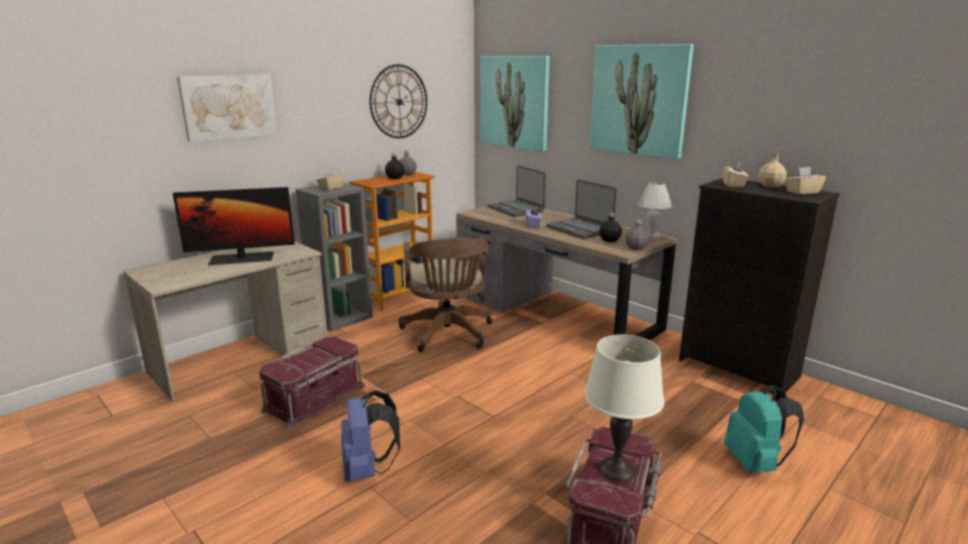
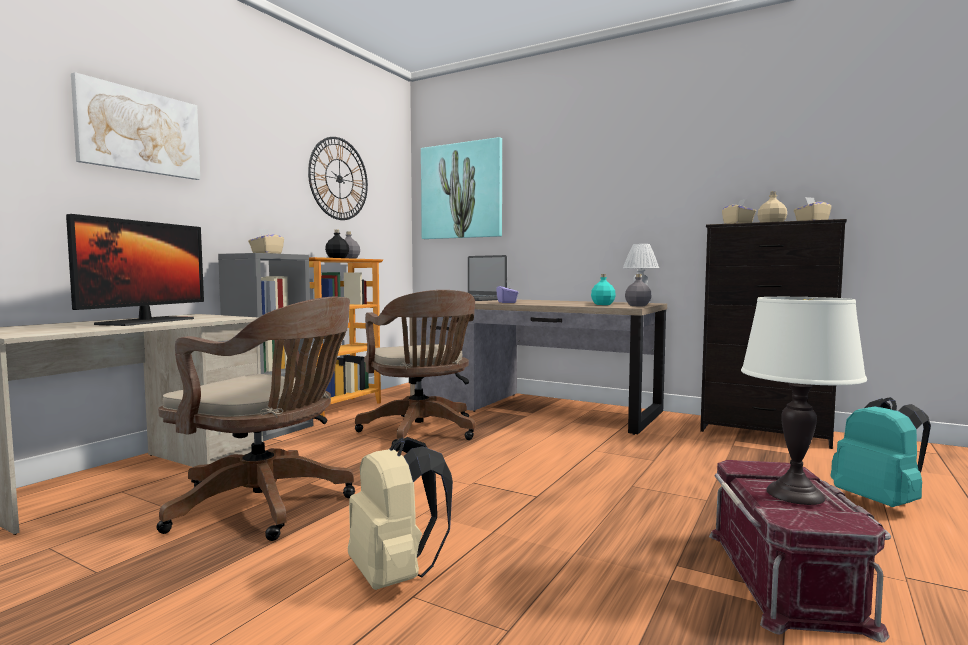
camera: 15 degrees left, 15 degrees down
(241, 258) = (147, 321): monitor -> monitor turned 45 degrees counterclockwise
(315, 398) = (268, 505): red storage box -> brown office chair
(368, 470) = (396, 576): blue backpack -> beige backpack
(579, 229) = (560, 302): laptop -> none
(609, 240) = (603, 304): black bottle -> turquoise bottle
(639, 100) = (608, 167): picture -> none

